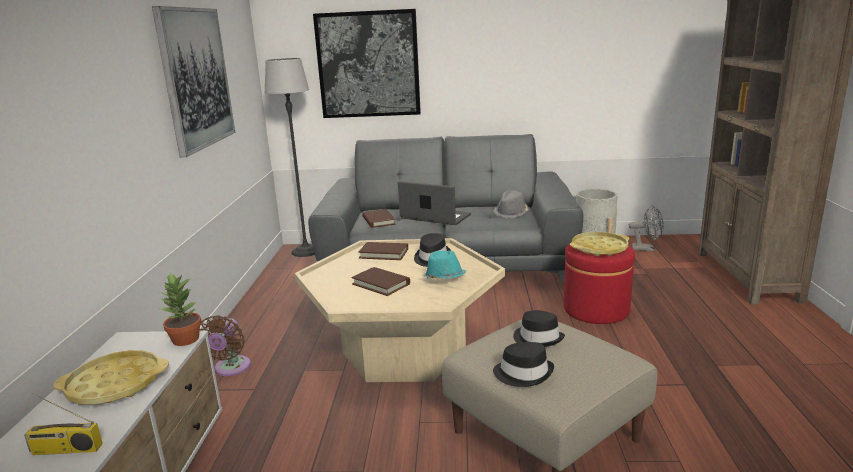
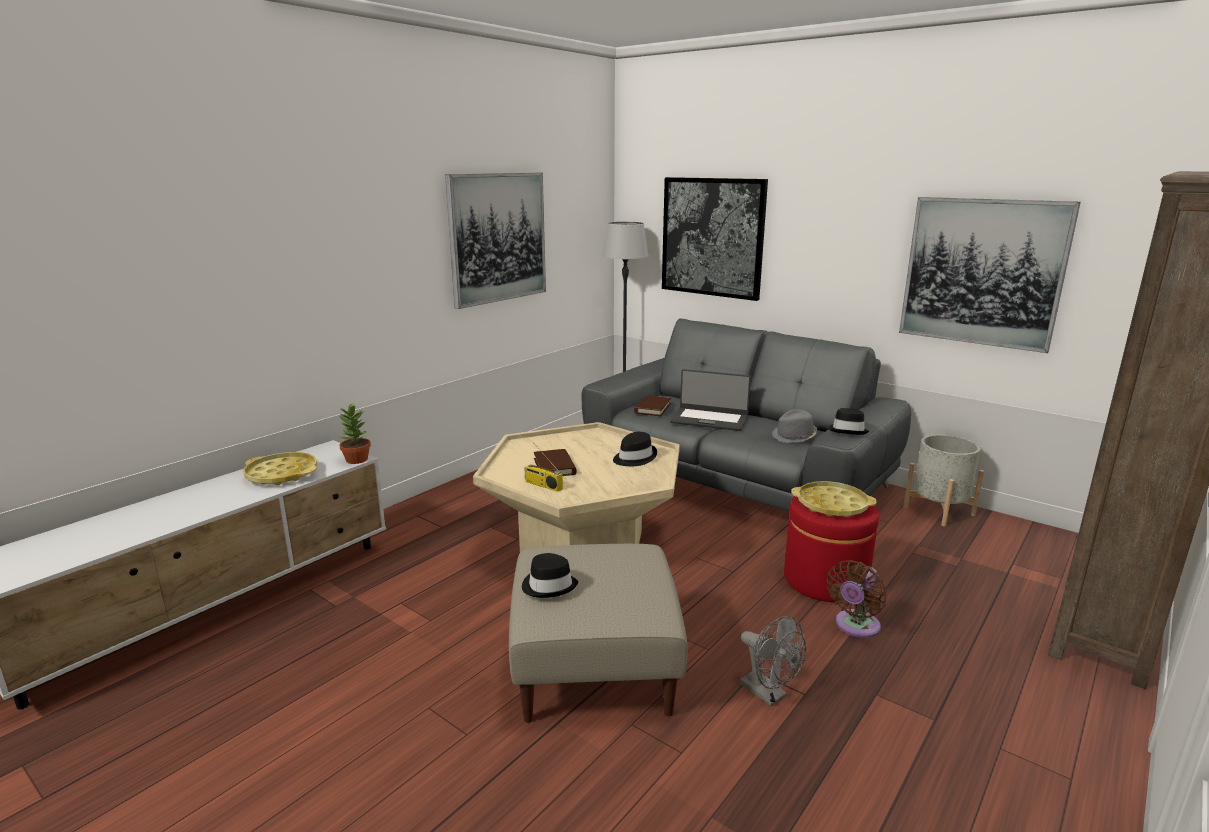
camera: 35 degrees right, 0 degrees up
(65, 450) = (209, 503): radio -> radio (542, 485)
(231, 369) = (446, 505): brown fan -> brown fan (855, 626)
(384, 253) = (602, 440): brown book -> none
(435, 217) = (709, 419): laptop -> laptop turned 135 degrees clockwise
(444, 278) = (611, 480): turquoise hat -> none
(538, 338) = (612, 563): black hat -> black hat (847, 430)
(593, 66) = (982, 272): none -> picture
(646, 249) = (1006, 538): grey fan -> grey fan (769, 694)

